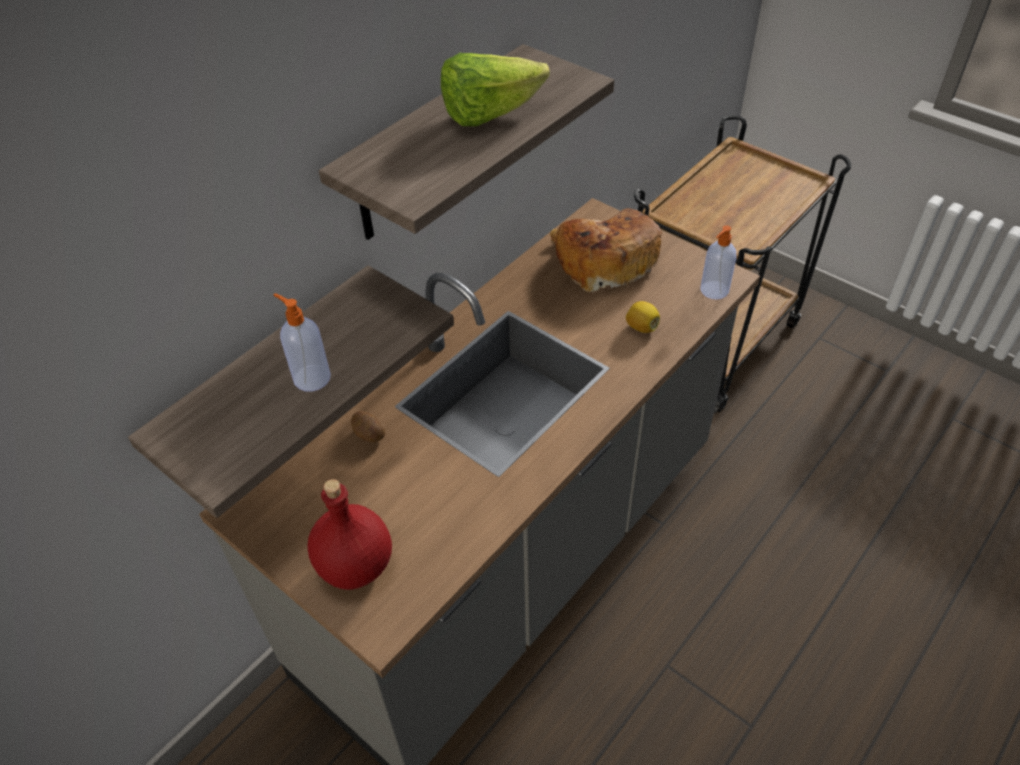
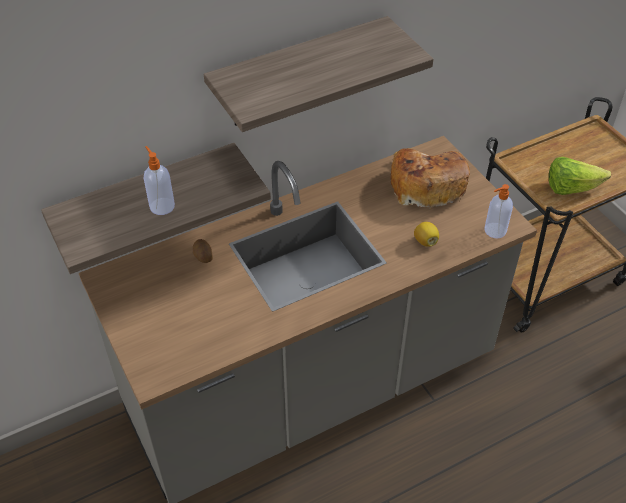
camera: 20 degrees right, 0 degrees up
(355, 564) = (155, 335): red bottle -> none
(489, 114) = (332, 63): lettuce -> lettuce (571, 188)

